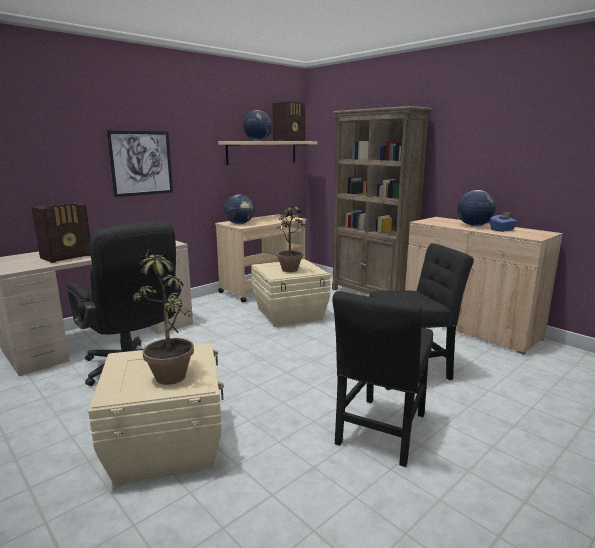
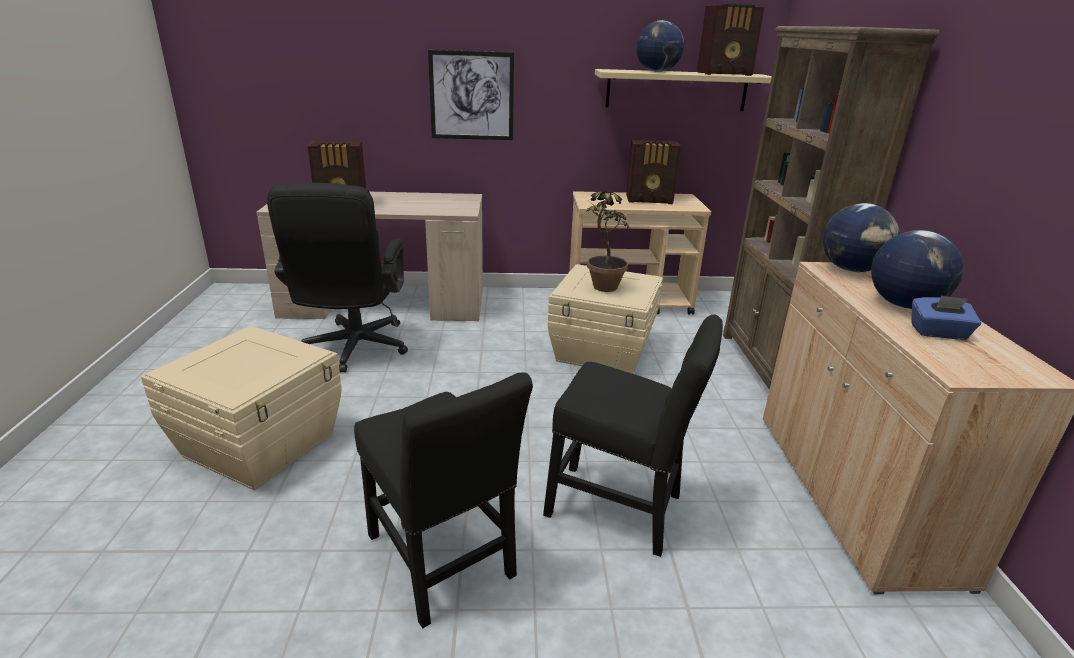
camera: 40 degrees right, 10 degrees up
(168, 372) = (245, 368): potted plant -> none
(240, 224) = (596, 200): globe -> globe (851, 270)
(266, 219) = (650, 200): none -> radio
(381, 432) = (442, 562): black chair -> black chair turned 105 degrees counterclockwise

